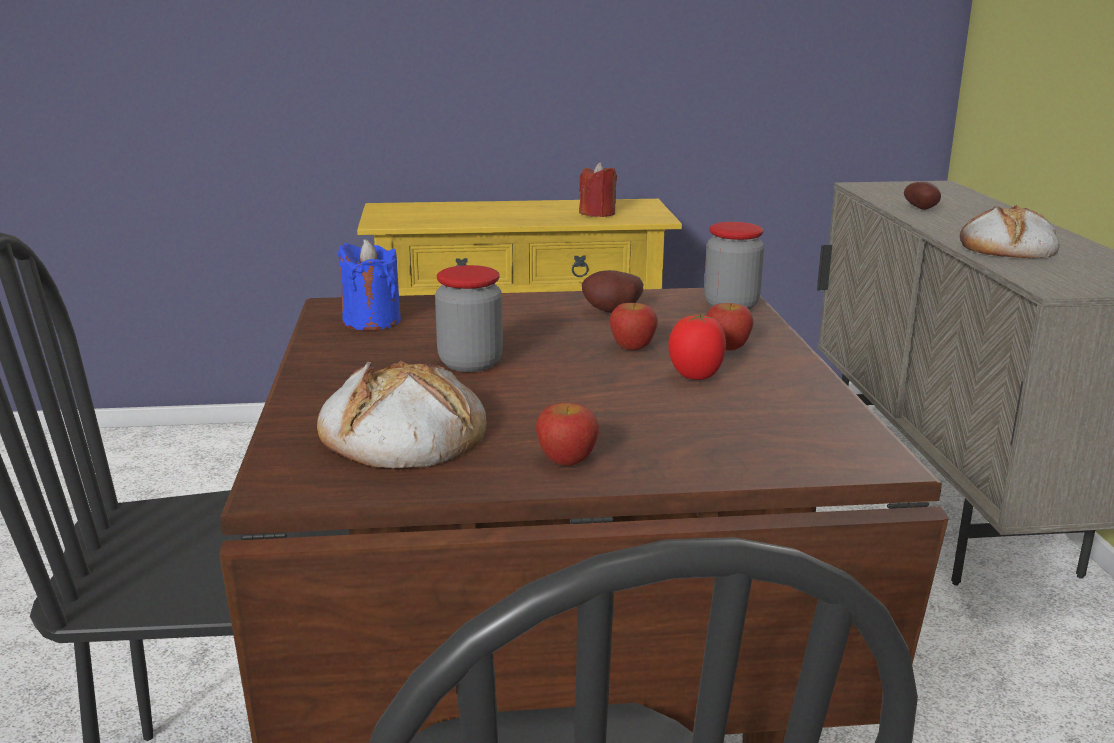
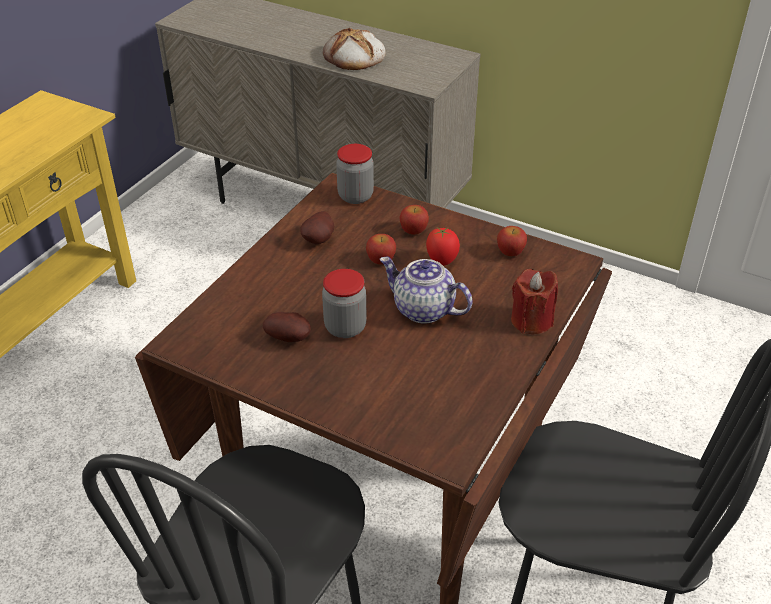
camera: 55 degrees left, 20 degrees up
(371, 321) = (229, 338): blue candle -> none
(402, 434) = (421, 391): bread -> none
(567, 460) = (500, 349): apple -> apple (510, 252)
(573, 392) = (423, 309): none -> teapot
(598, 214) = (39, 133): red candle -> red candle (531, 321)
(922, 209) = (255, 34): potato -> potato (290, 338)

